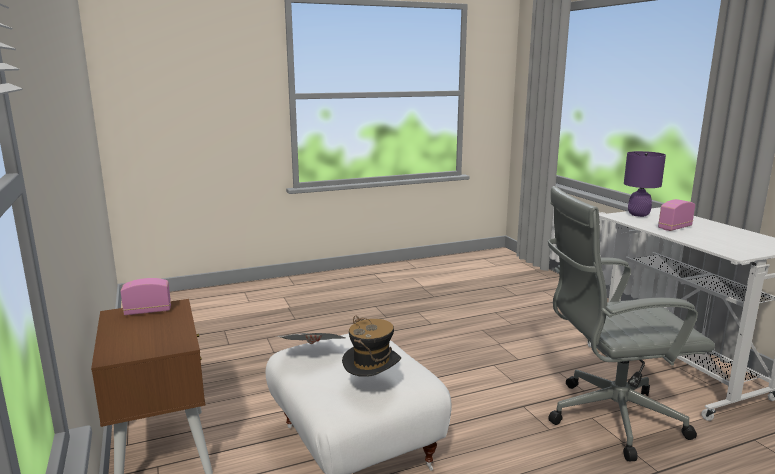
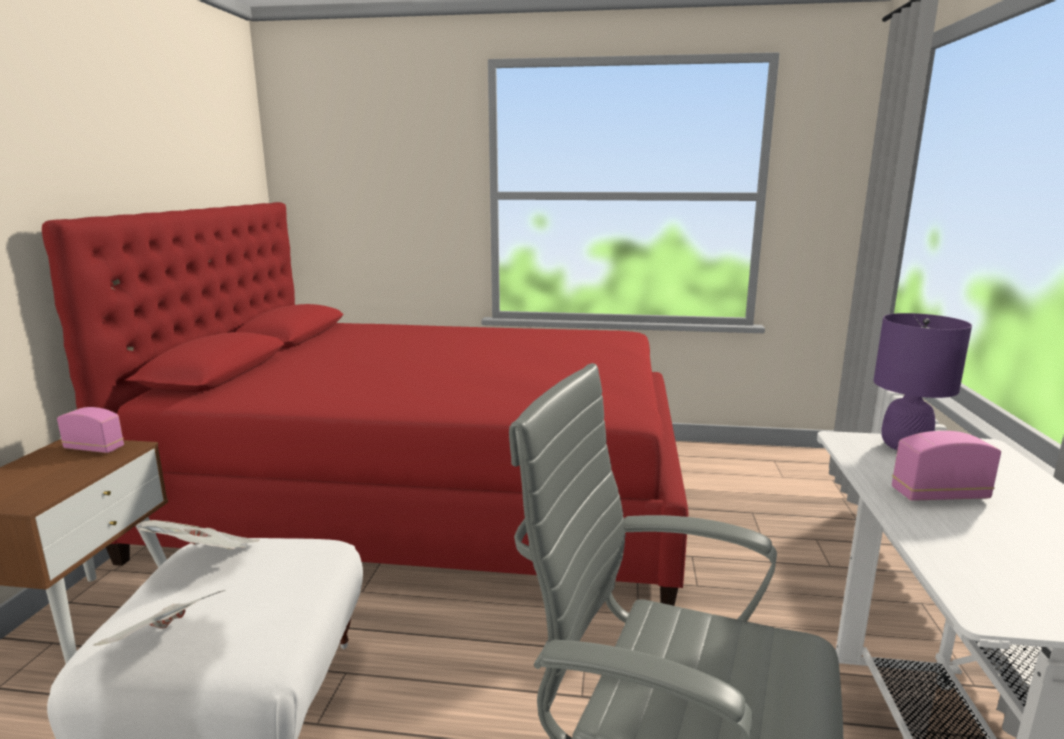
camera: 30 degrees right, 0 degrees up
(306, 317) = (432, 493): none -> red bed
(372, 388) = (166, 644): hat -> newspaper

